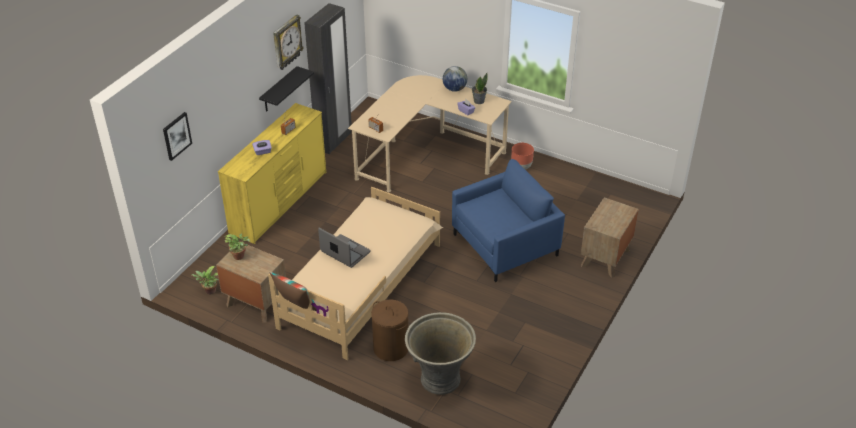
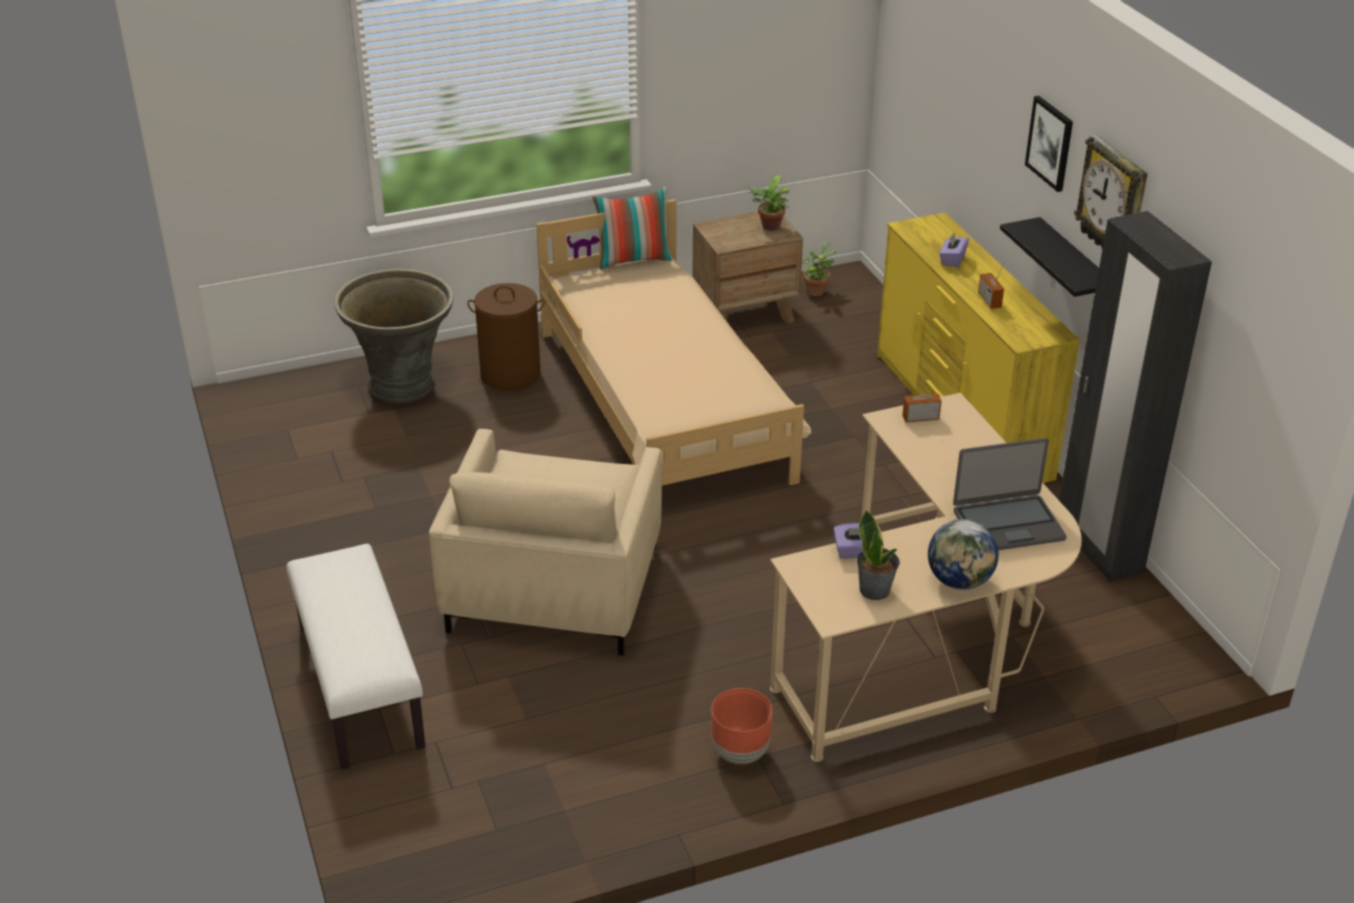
camera: 130 degrees right, 5 degrees down
(176, 136) = (928, 61): picture -> picture (1050, 143)
(345, 252) = (685, 331): laptop -> laptop (1007, 524)
(505, 245) = (552, 588): blue armchair -> beige armchair
(605, 258) = (358, 686): brown nightstand -> white bench

